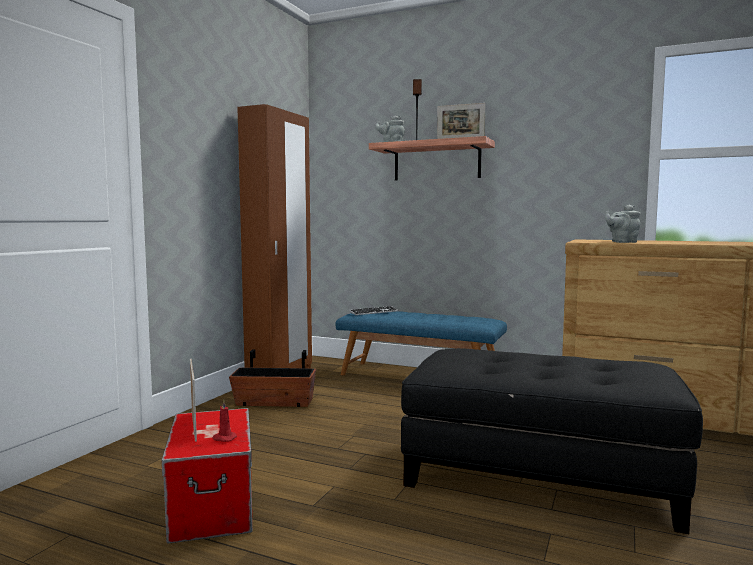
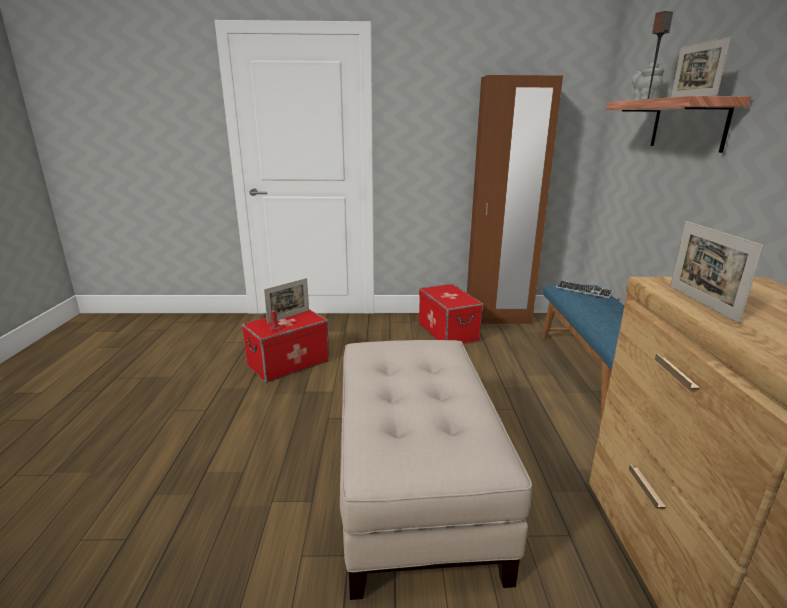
camera: 65 degrees right, 15 degrees up
(274, 402) = (448, 332): planter -> storage box
(540, 475) = (416, 483): black ottoman -> beige ottoman
(622, 242) = (701, 303): grey teapot -> picture frame

